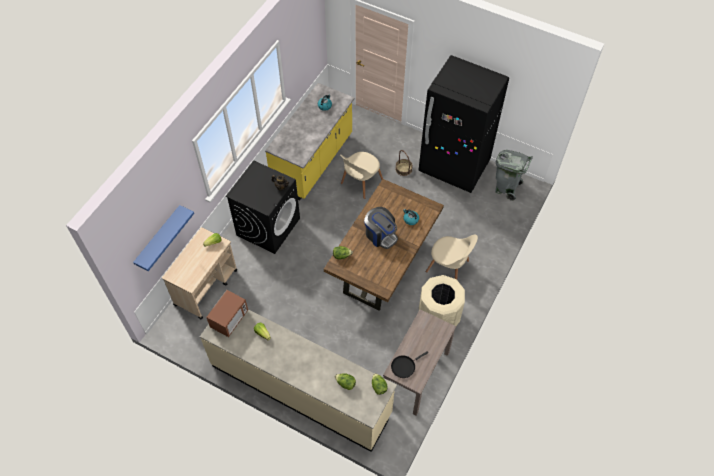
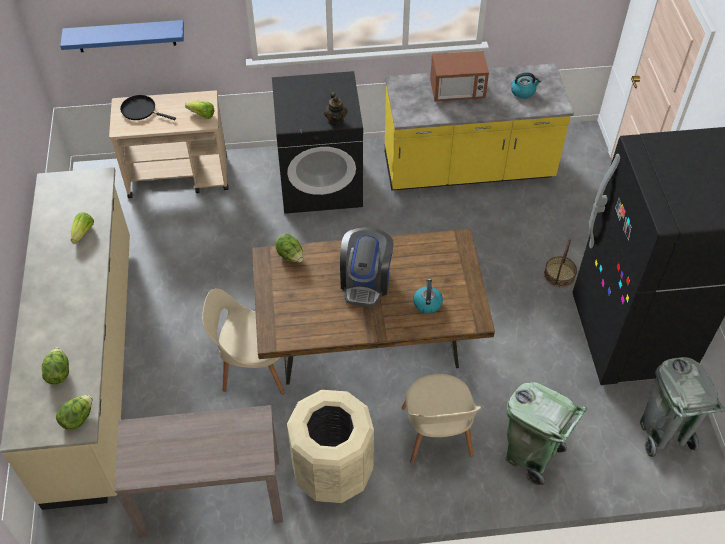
camera: 55 degrees right, 5 degrees down
(229, 319) = (82, 188): microwave -> microwave (457, 91)
(360, 182) = (484, 238): beige chair -> beige chair (253, 367)
(404, 366) = (150, 441): black frying pan -> black frying pan (141, 110)
(483, 240) = (531, 455): none -> green trash can

